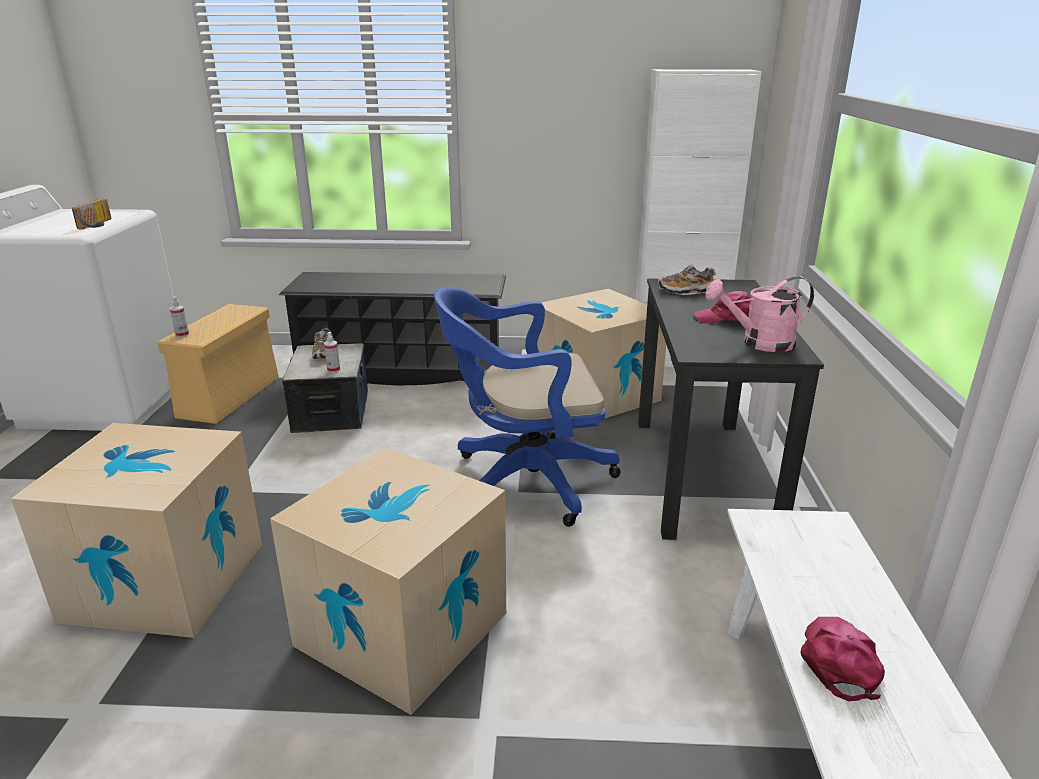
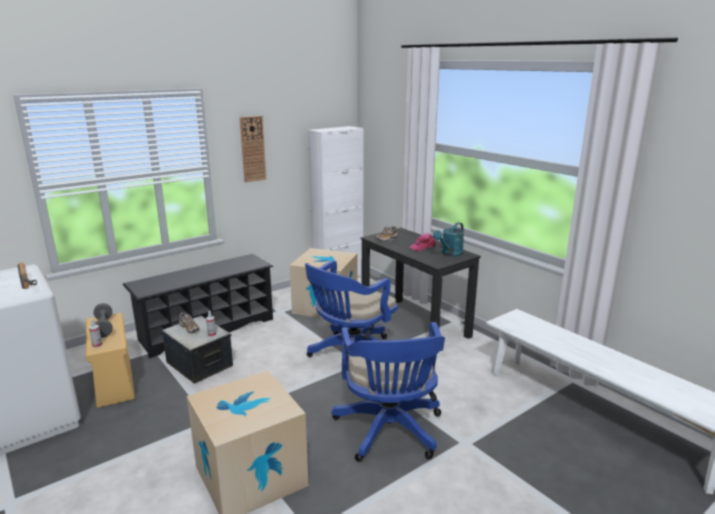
camera: 40 degrees left, 5 degrees down
(222, 318) = (104, 327): none -> grey dumbbell
(402, 629) = (390, 432): cardboard box -> blue office chair
(537, 95) = (252, 149): none -> wall clock
(759, 343) = (449, 254): pink watering can -> turquoise watering can
(840, 661) = (571, 350): pink cap -> none

